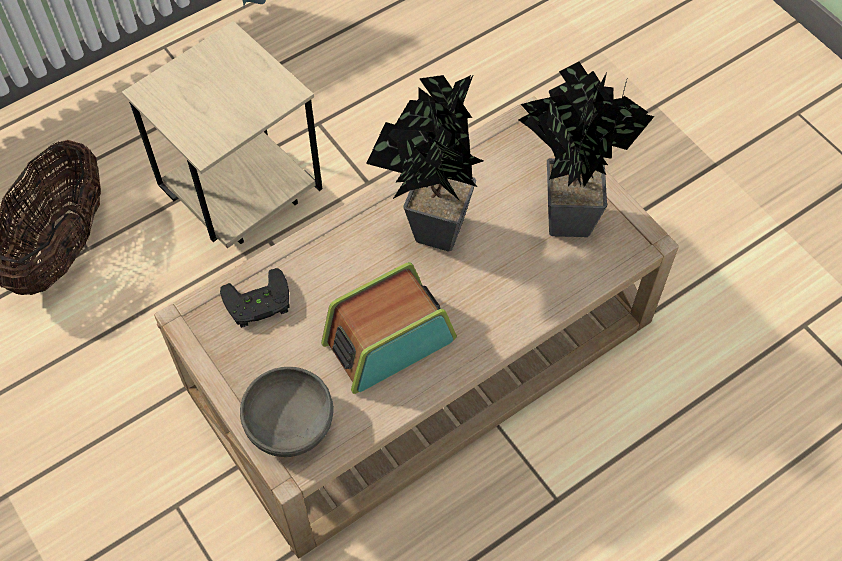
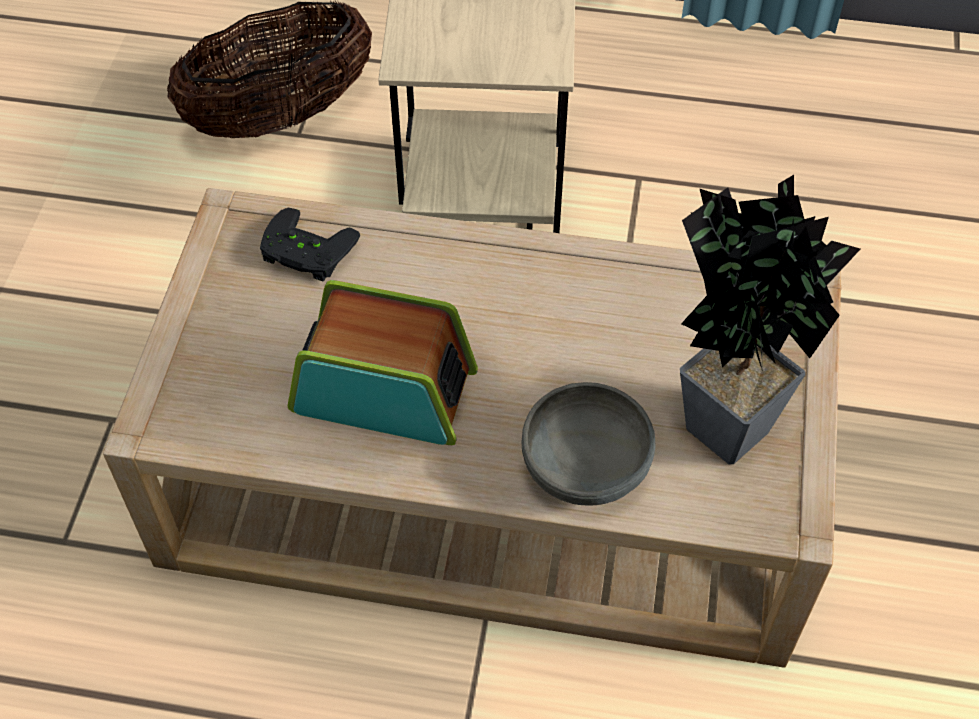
camera: 45 degrees right, 5 degrees down
(290, 423) = (199, 385): grey bowl -> grey bowl (585, 465)
(431, 236) = (552, 324): potted plant -> none

